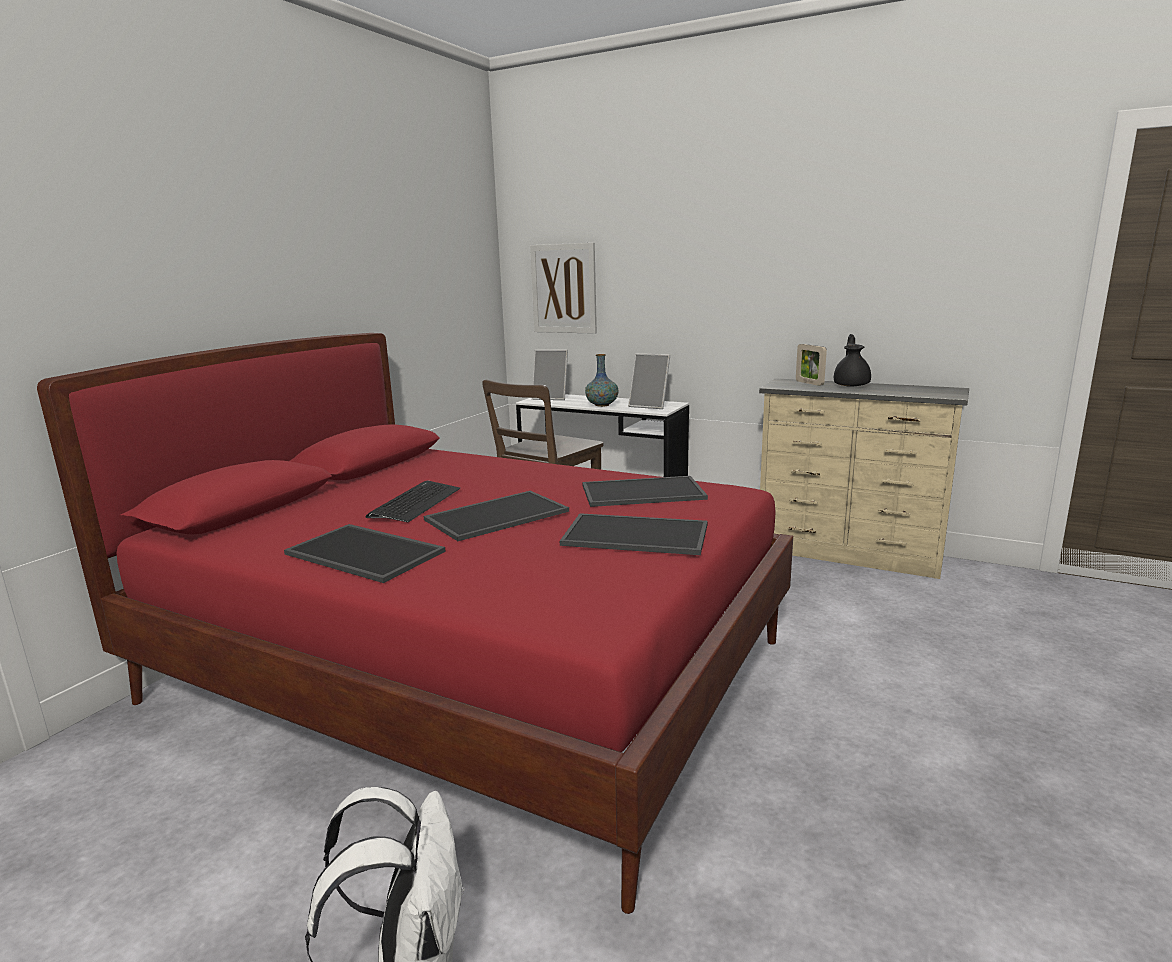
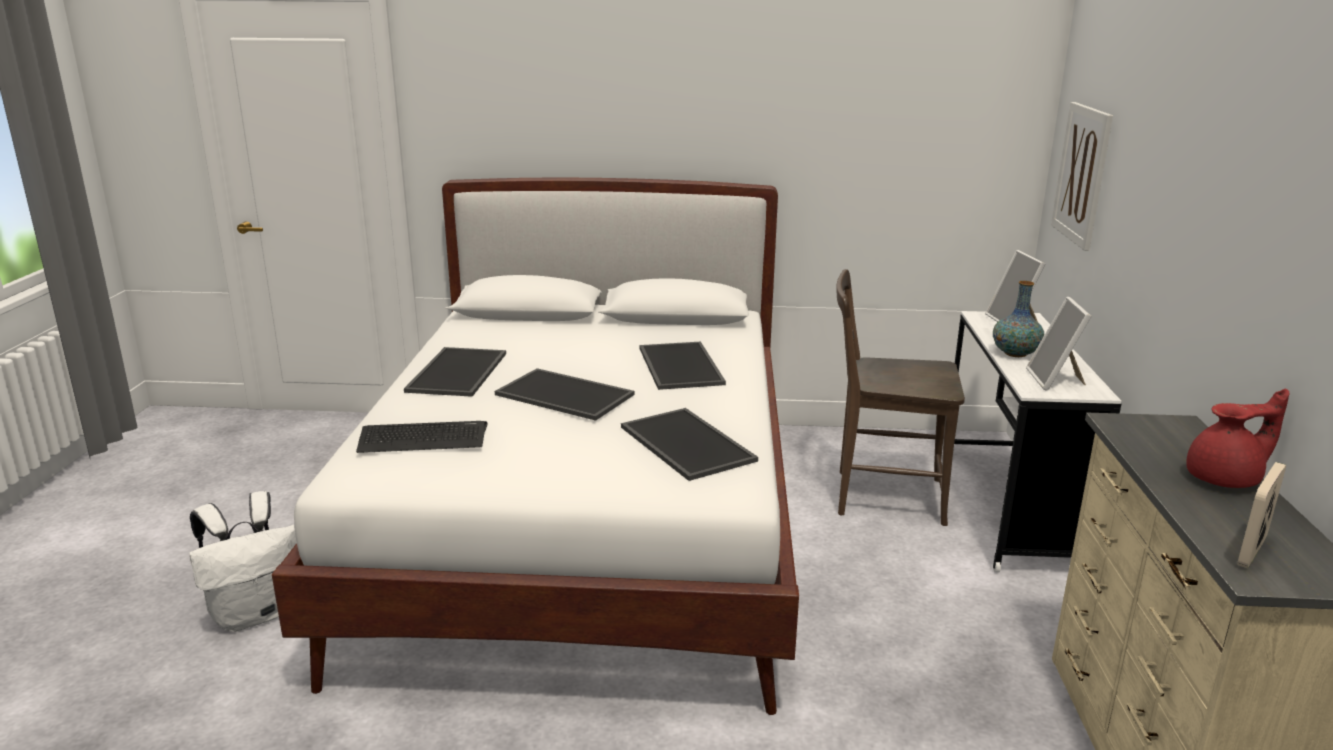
camera: 65 degrees right, 5 degrees up
(415, 503) = (578, 358): keyboard -> keyboard (422, 438)
(472, 670) = (586, 531): red bed -> white bed
(633, 535) = (544, 460): tray -> tray (678, 365)
(809, 383) = (1187, 444): picture frame -> picture frame (1251, 551)
(851, 385) = (1226, 479): black teapot -> red teapot

